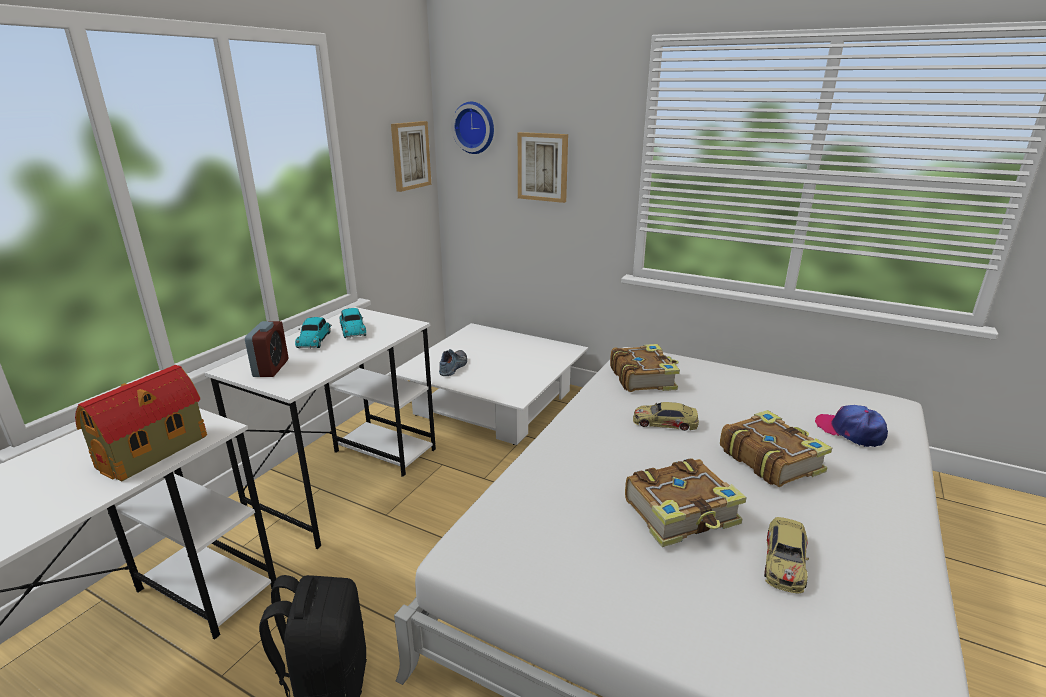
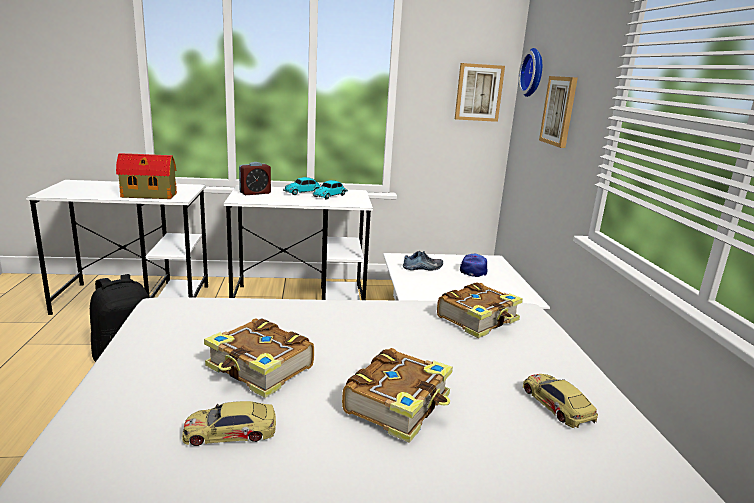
camera: 55 degrees right, 5 degrees down
(664, 422) = (404, 340): toy car -> toy car (556, 404)
(850, 431) = (531, 456): cap -> cap (473, 270)

